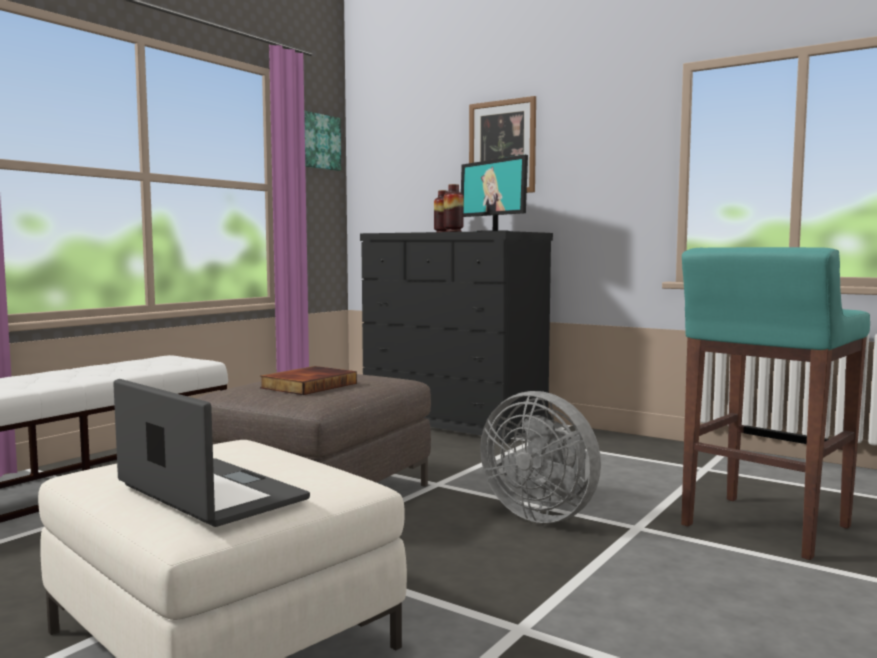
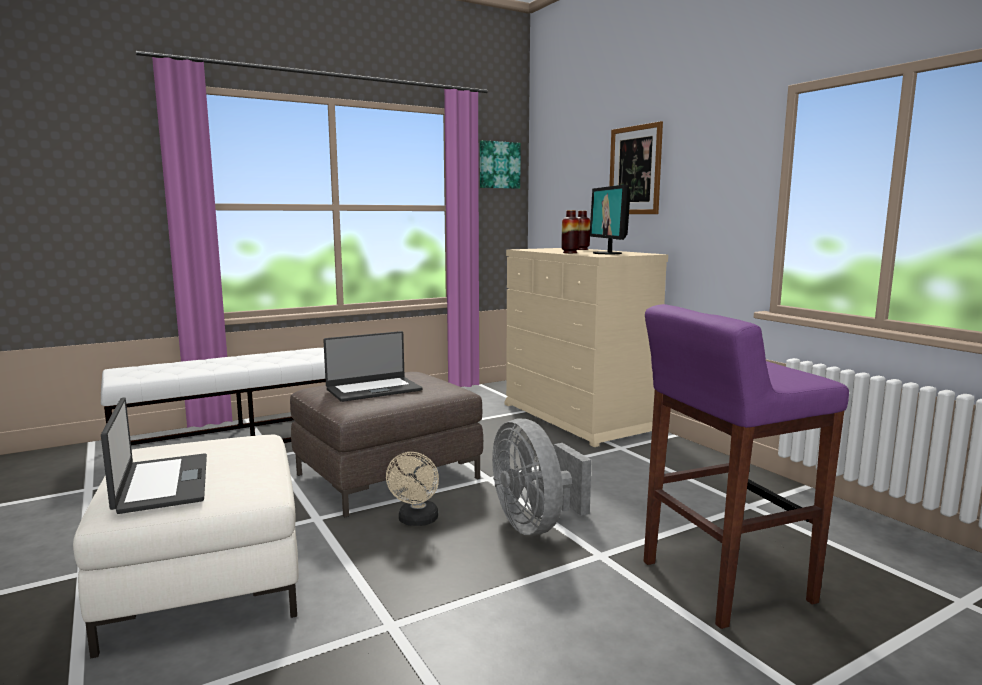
camera: 25 degrees right, 5 degrees up
(308, 385) = (373, 389): book -> laptop
(413, 533) = (417, 521): none -> beige fan
(455, 421) = (578, 417): black dresser -> beige dresser
(763, 527) = (723, 582): turquoise stool -> purple stool

